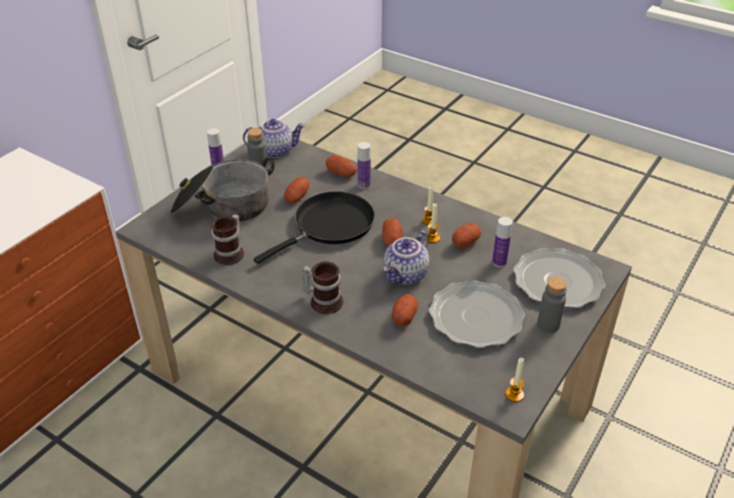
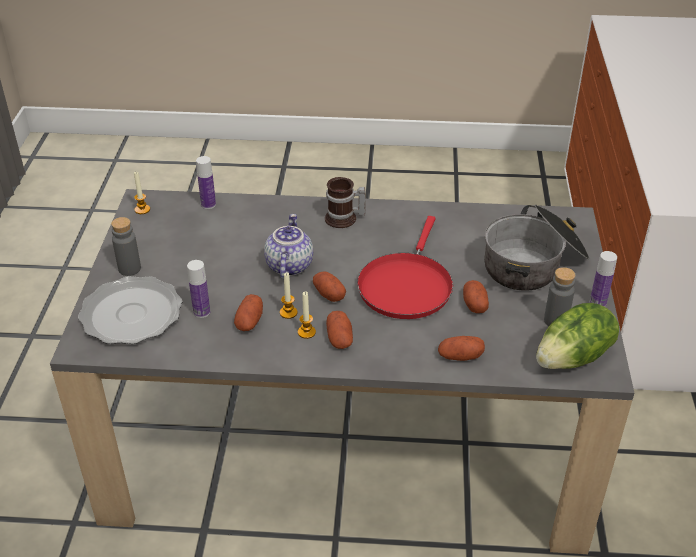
camera: 150 degrees right, 0 degrees up
(231, 253) = (466, 226): mug -> none
(275, 150) = (574, 358): teapot -> lettuce
(329, 226) = (406, 286): black frying pan -> red frying pan
(364, 185) = (418, 351): bottle -> bottle (208, 204)
(404, 316) = (264, 231): potato -> potato (339, 338)
(476, 317) = (200, 252): plate -> none

